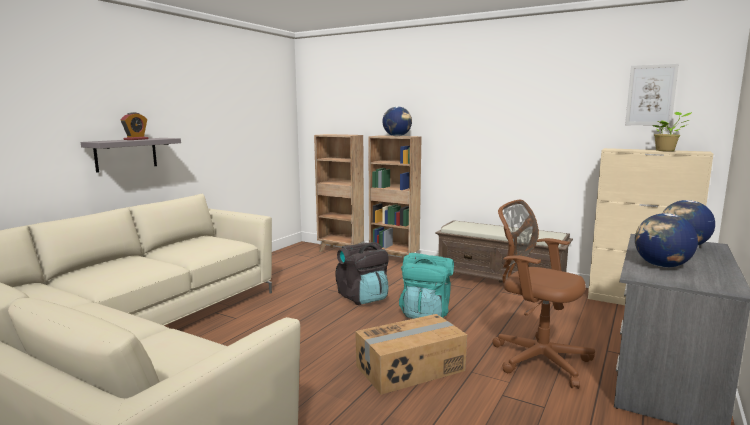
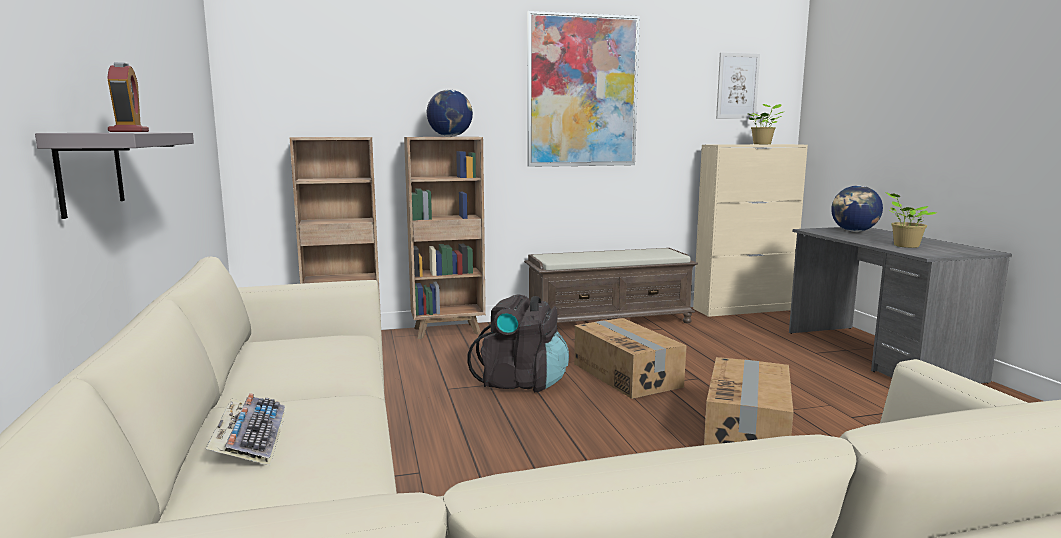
camera: 45 degrees left, 0 degrees up
(110, 267) = (250, 439): none -> keyboard
(426, 314) = (627, 375): turquoise backpack -> cardboard box
(499, 104) = (582, 91): none -> picture
(536, 358) = (797, 378): brown office chair -> none
(661, 266) = (904, 245): globe -> potted plant

